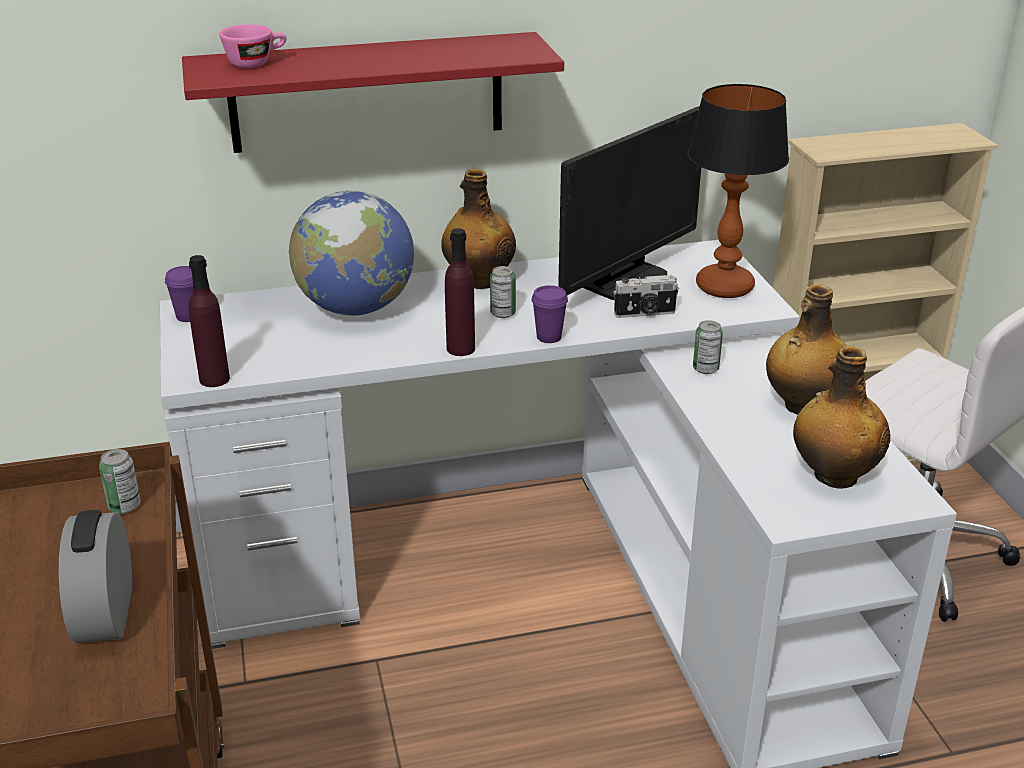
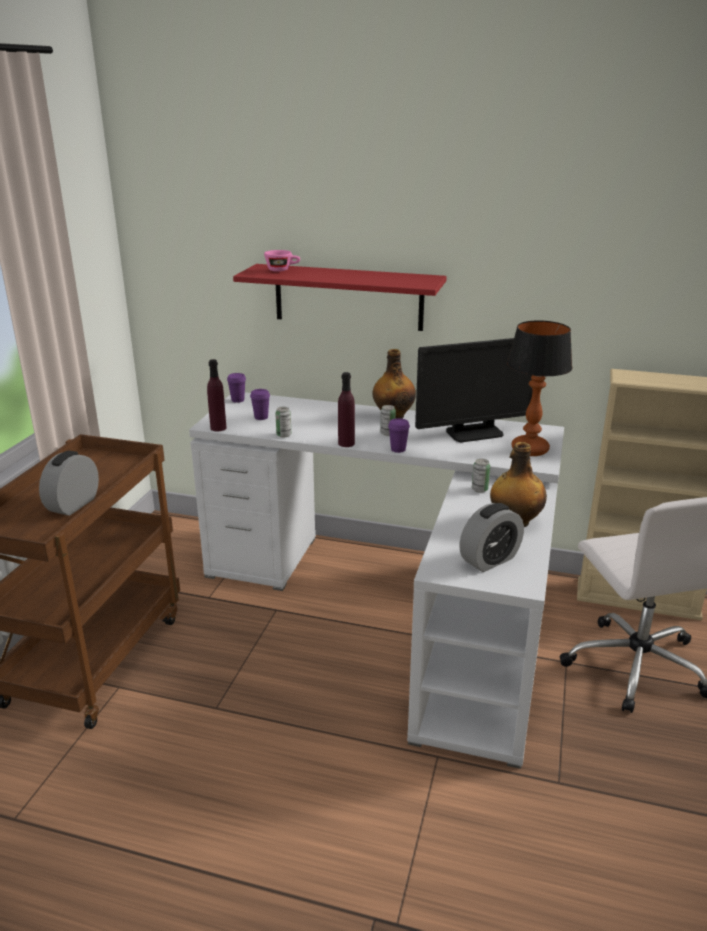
camera: 30 degrees right, 5 degrees down
(124, 506) = (126, 468): can -> can (284, 435)
(268, 339) = (261, 417): none -> purple cup
(356, 308) = (317, 414): globe -> none
(645, 313) = (465, 451): camera -> none
(833, 476) = (489, 560): bottle -> alarm clock

